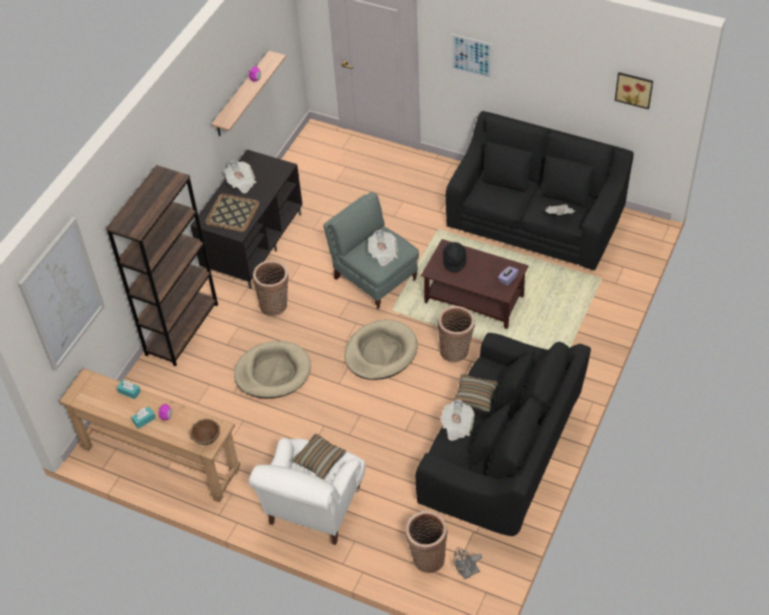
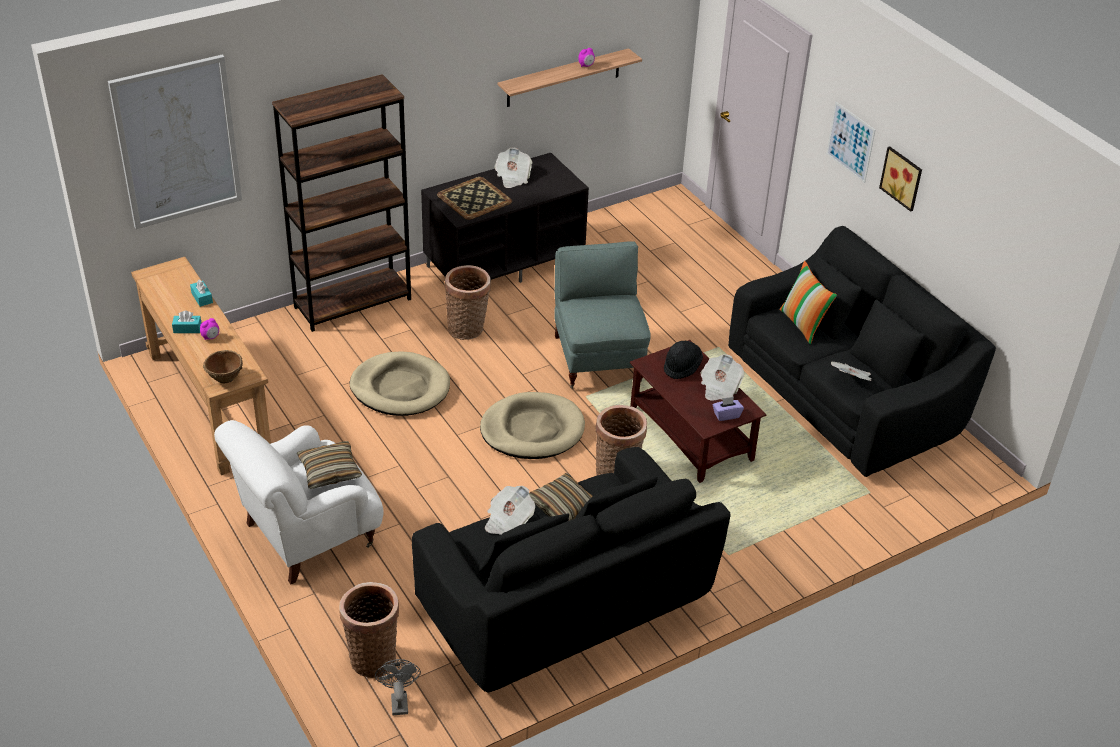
camera: 30 degrees right, 10 degrees down
(383, 254) = (603, 317): newspaper -> newspaper (719, 388)
(466, 573) = (398, 700): grey fan -> grey fan turned 75 degrees clockwise
(499, 191) = (803, 324): none -> pillow
(634, 89) = (1017, 248): picture -> picture (903, 178)

